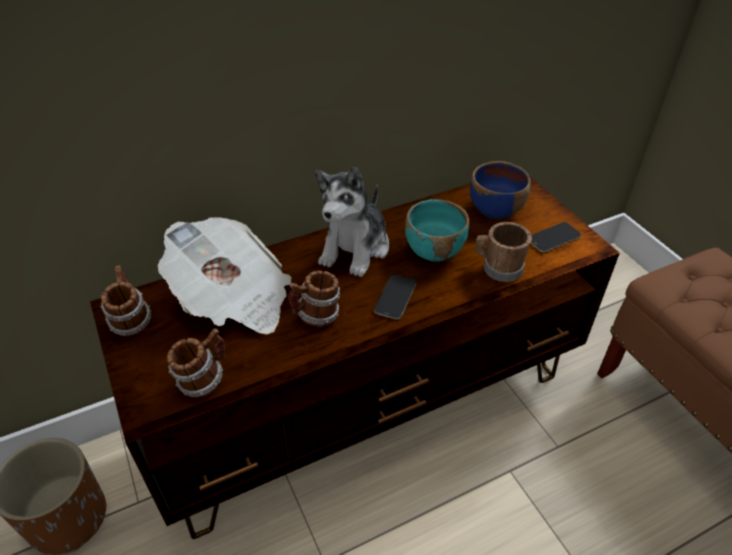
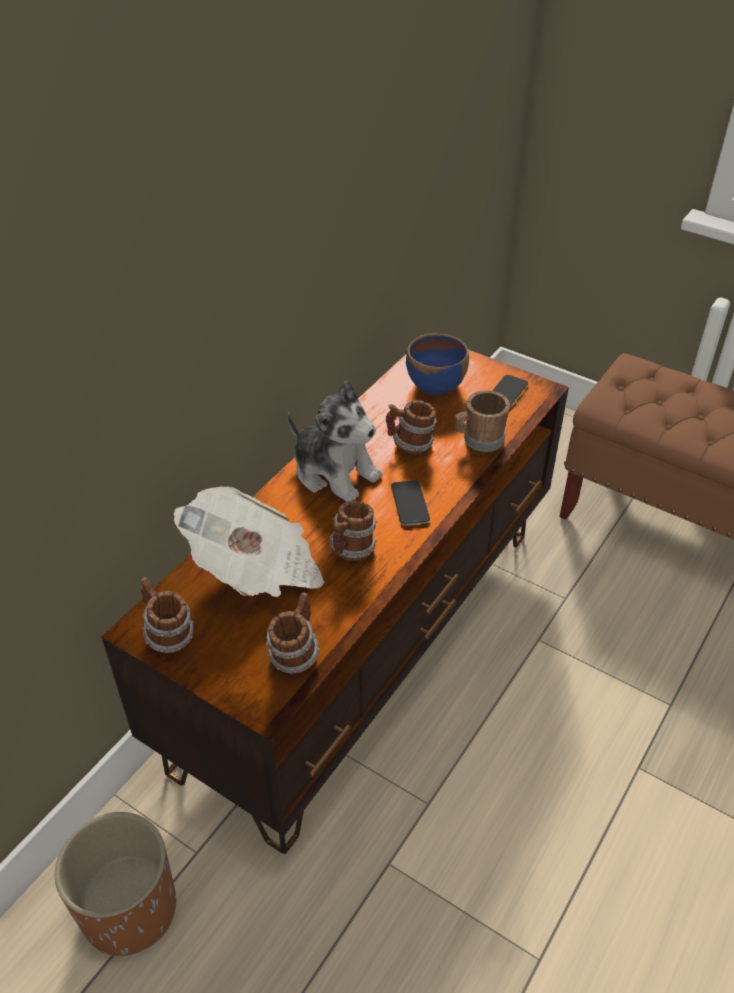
camera: 30 degrees left, 0 degrees up
(355, 248) = (335, 472): plush toy -> plush toy turned 45 degrees counterclockwise
(434, 249) = (410, 445): turquoise bowl -> mug

